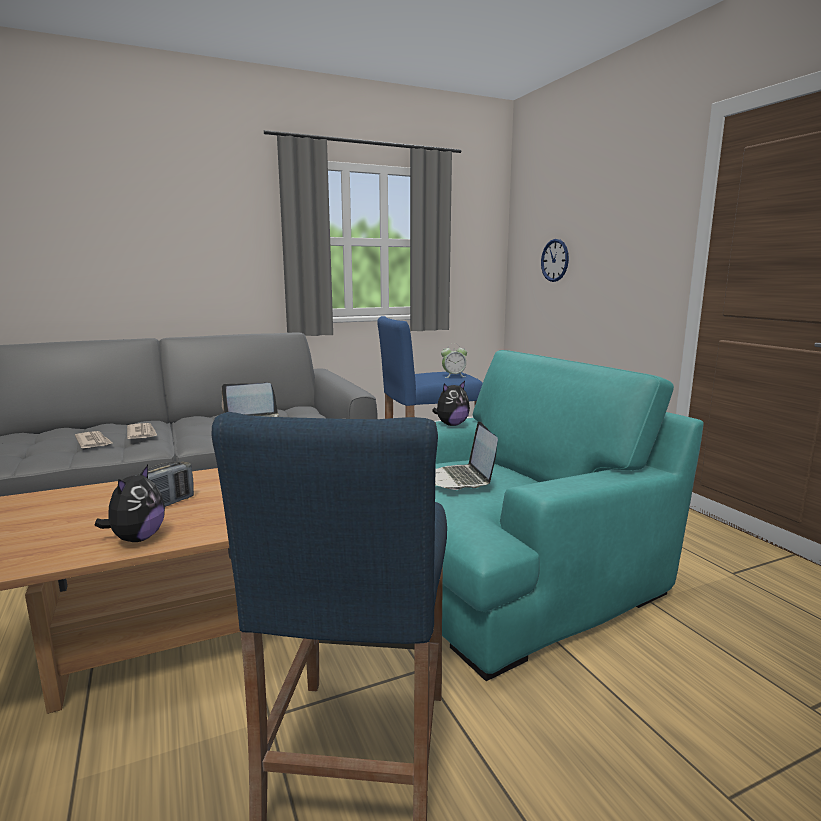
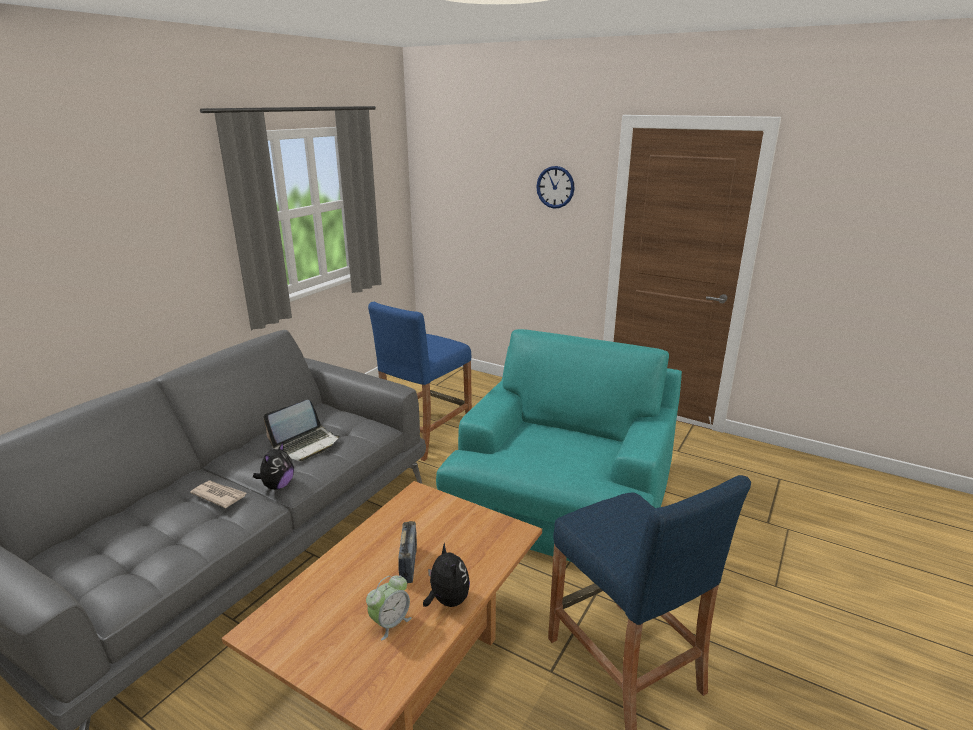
camera: 35 degrees left, 10 degrees up
(94, 442) = (188, 525): newspaper -> none
(451, 424) = (498, 401): plush toy -> plush toy (277, 486)
(453, 376) = (444, 345): alarm clock -> alarm clock (390, 623)
(460, 479) = (558, 453): laptop -> none
(555, 260) = (473, 213): wall clock -> wall clock (555, 187)

